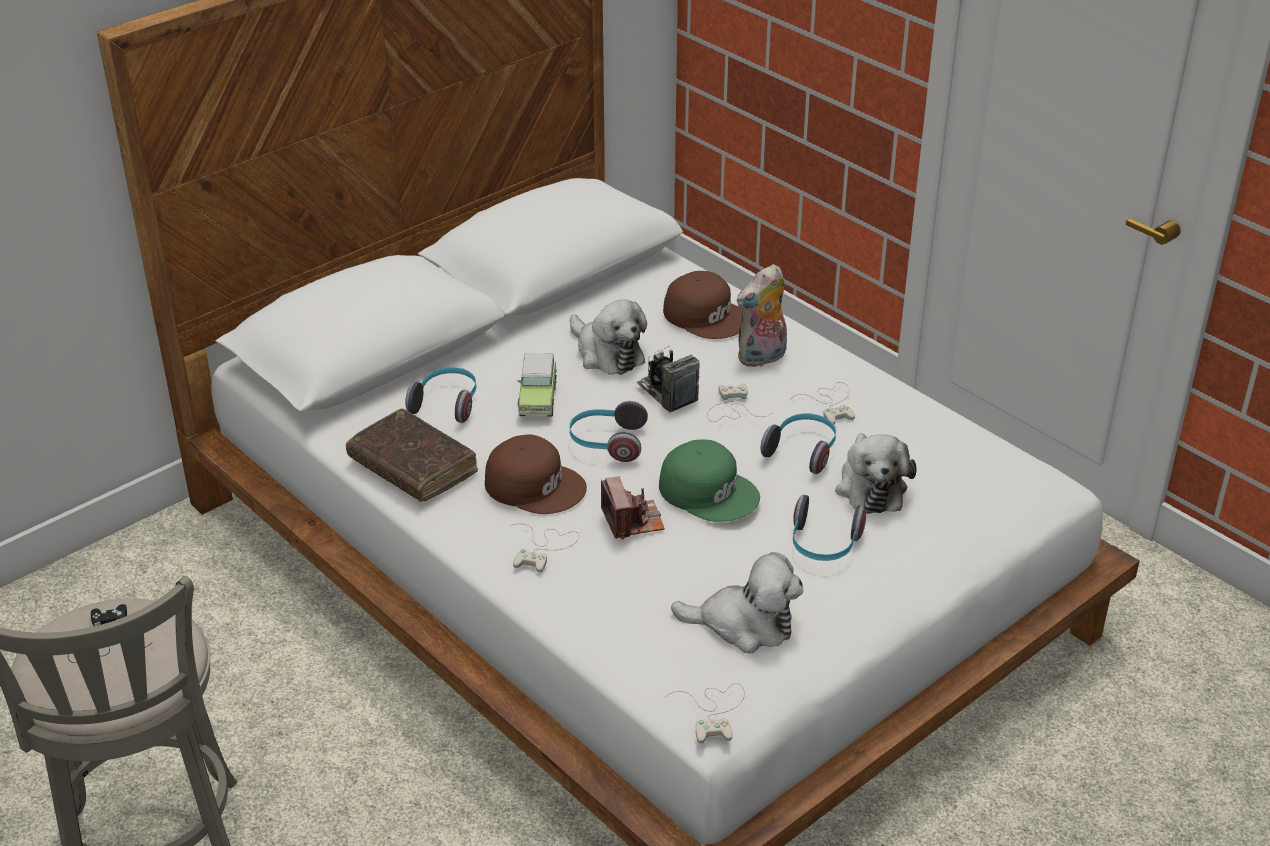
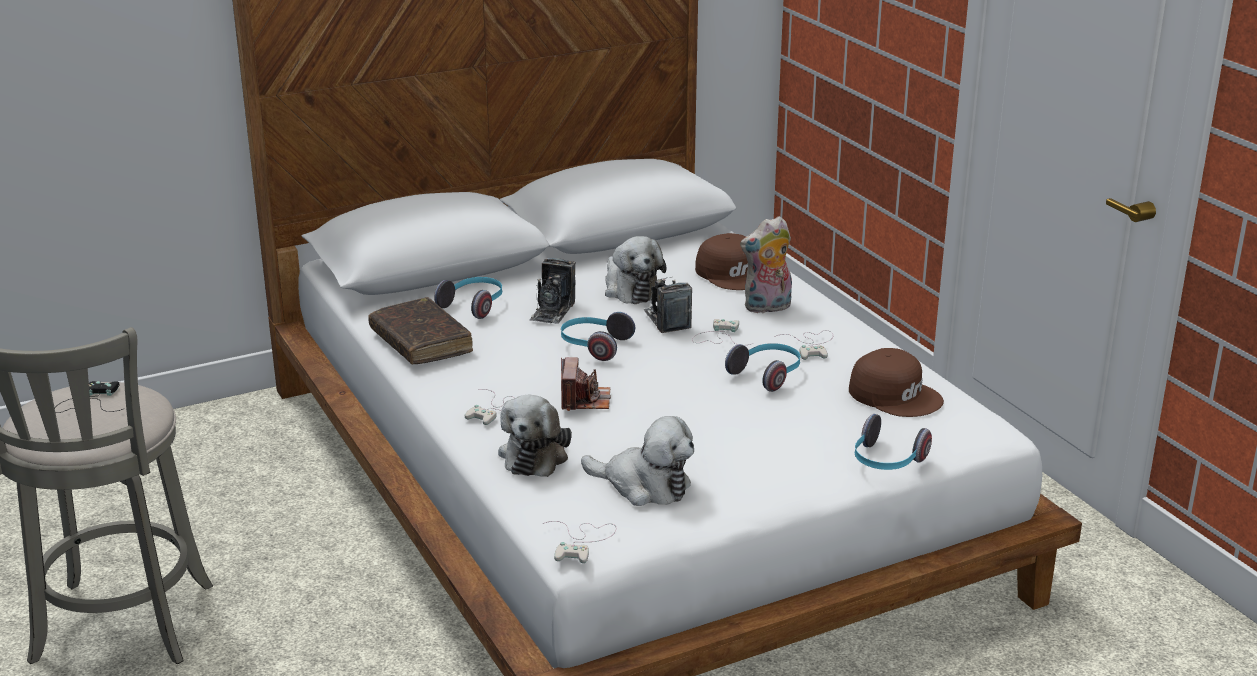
camera: 15 degrees right, 10 degrees down
(535, 485) = (516, 366): brown cap -> brown cap (895, 395)
(538, 399) = (552, 311): toy car -> camera
(709, 491) = (664, 389): green cap -> none
(823, 545) = (749, 441): headphones -> headphones (886, 462)
(870, 486) = (816, 407): plush toy -> plush toy (535, 454)

